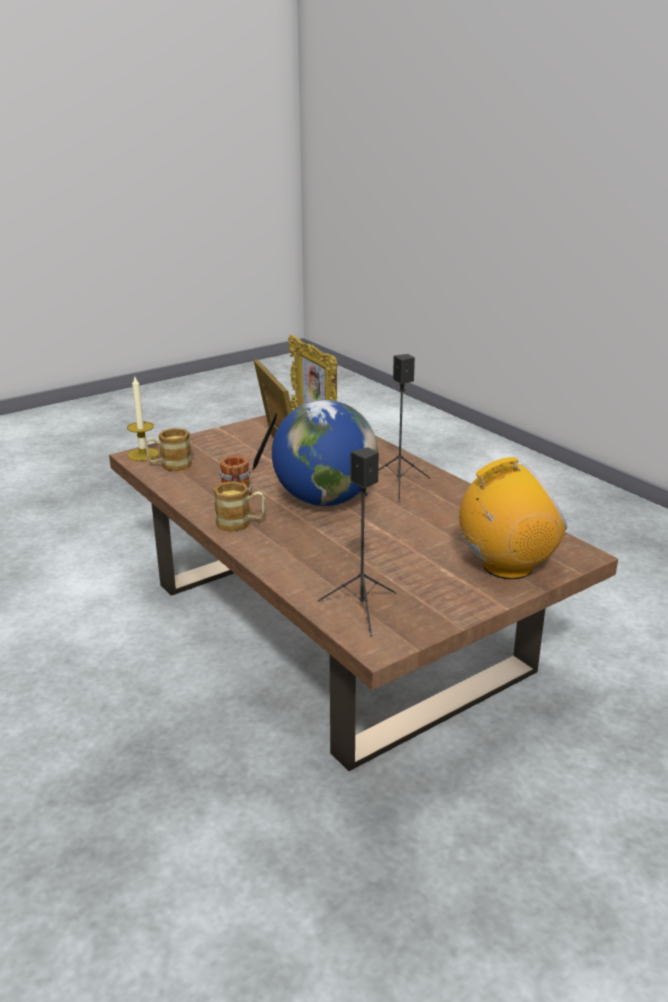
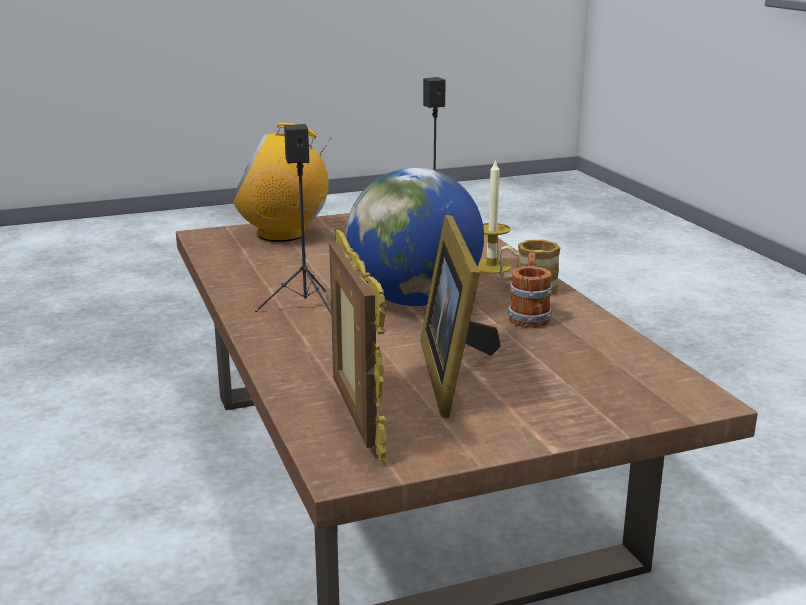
camera: 165 degrees left, 5 degrees down
(143, 454) = (690, 400): candle -> candle (491, 266)
(169, 465) = (634, 373): mug -> none

